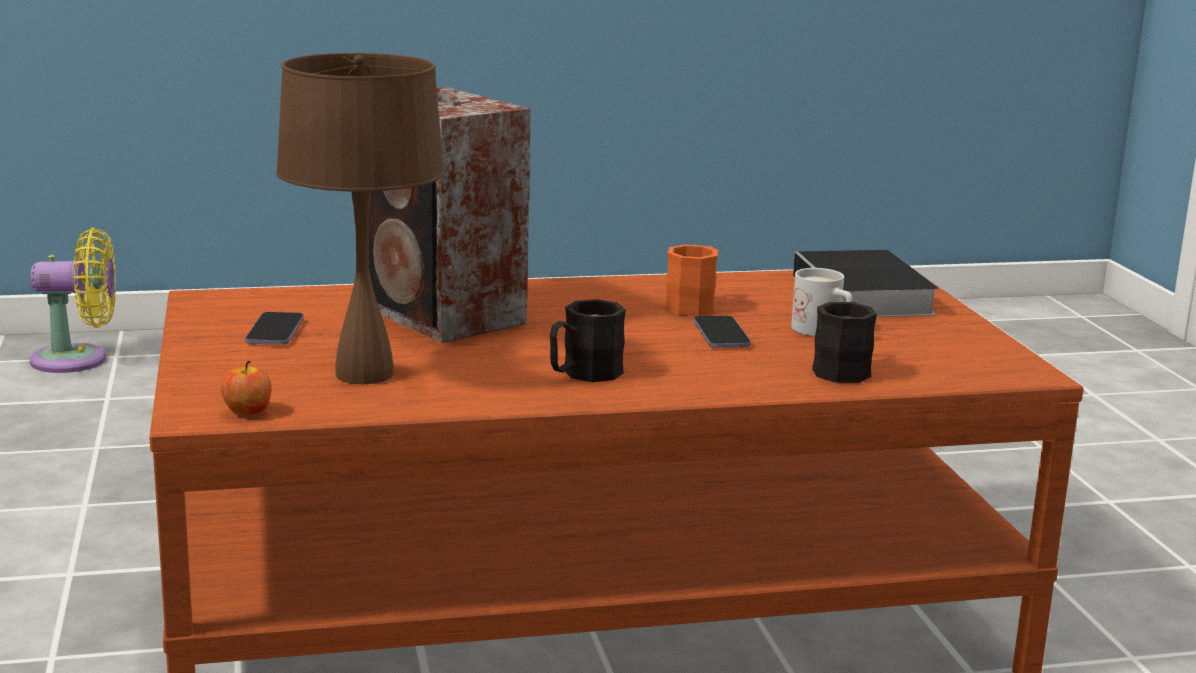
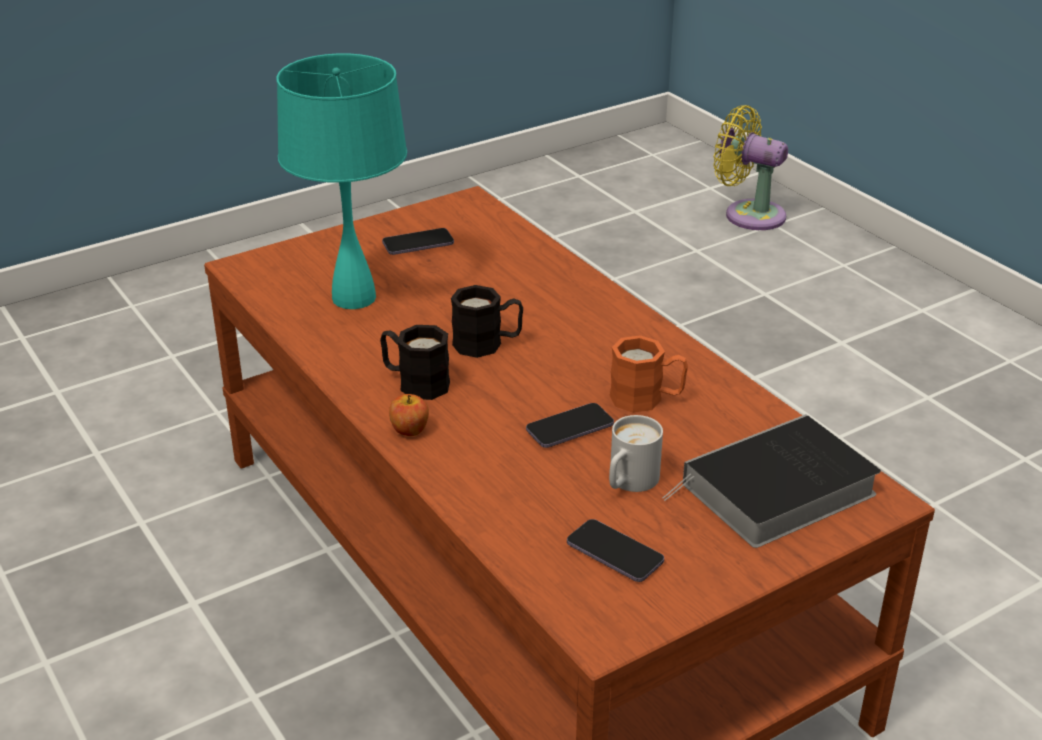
camera: 70 degrees right, 15 degrees up
(77, 360) = (749, 214): yellow fan -> yellow fan turned 150 degrees clockwise
(247, 411) = (257, 279): apple -> apple (410, 430)
(363, 374) = (353, 297): brown table lamp -> turquoise table lamp
(445, 316) = (507, 294): speaker -> none
(843, 368) = (527, 510): black mug -> black mug (487, 344)
(922, 352) = (614, 553): none -> phone

